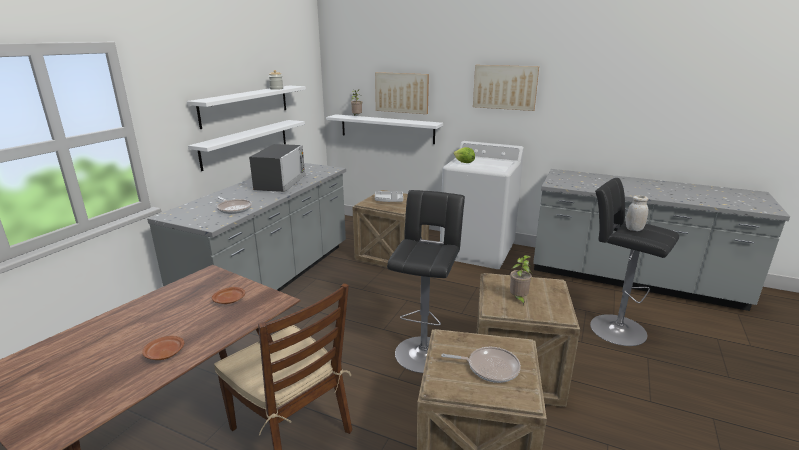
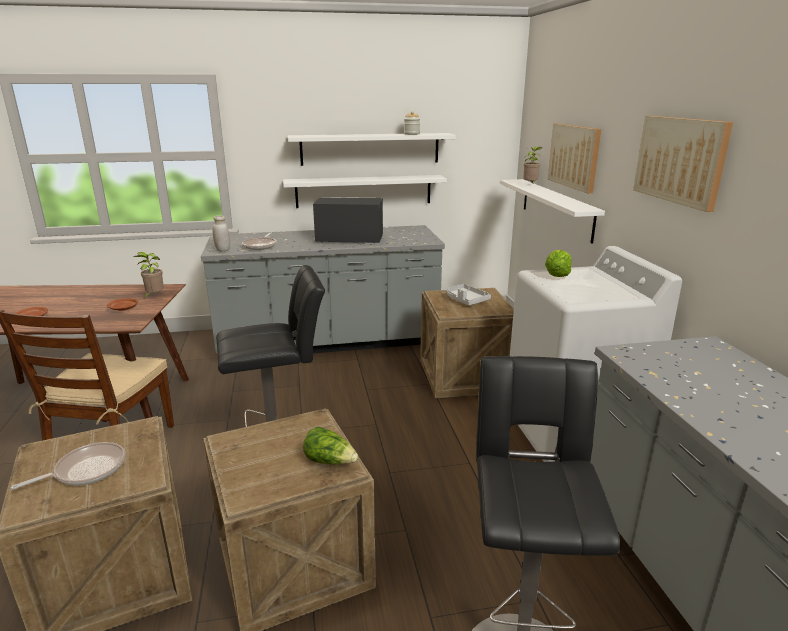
camera: 55 degrees right, 0 degrees up
(280, 183) = (349, 239): microwave -> microwave turned 150 degrees counterclockwise
(489, 367) = (86, 470): frying pan -> frying pan turned 105 degrees counterclockwise
(518, 299) = (268, 451): potted plant -> potted plant (154, 296)
(543, 285) = (330, 461): none -> lettuce
(634, 229) = (546, 475): white jar -> white jar (223, 250)

